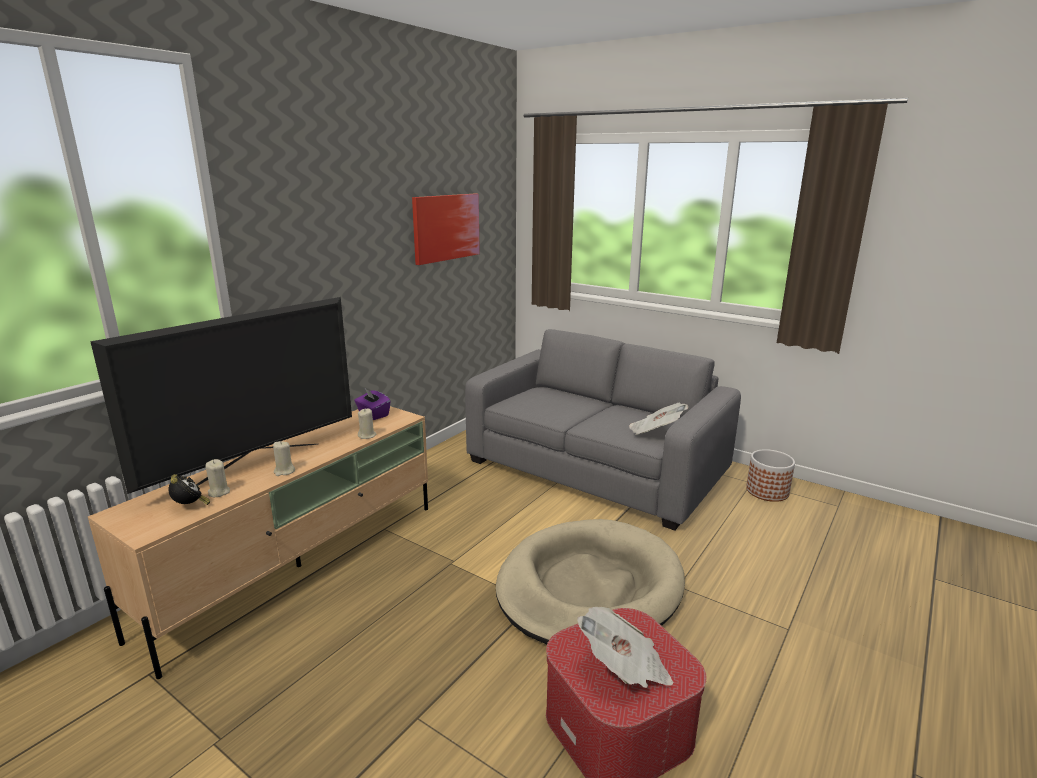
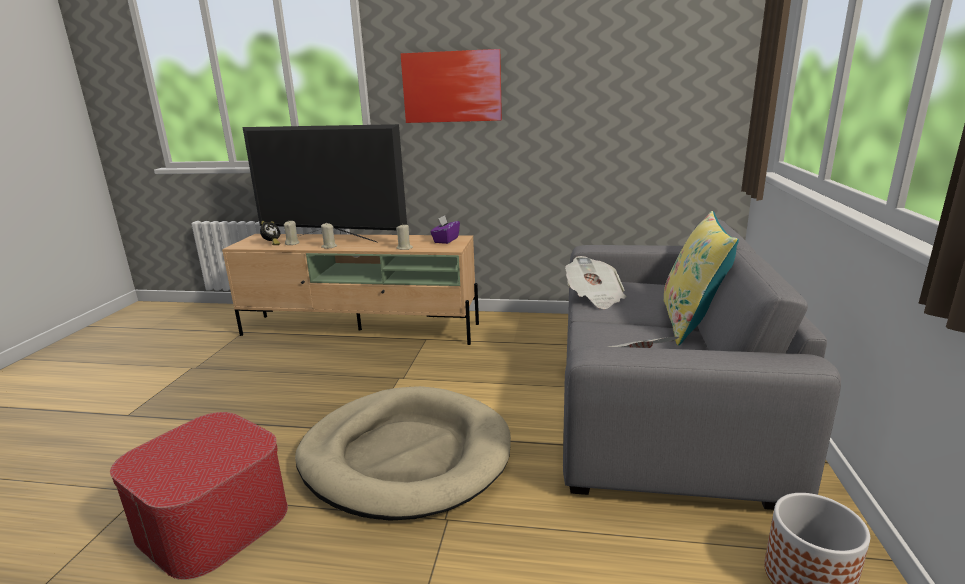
camera: 65 degrees right, 0 degrees up
(446, 227) = (619, 79): picture -> picture (452, 87)
(606, 402) = (691, 322): none -> yellow pillow
(624, 668) = (184, 455): newspaper -> newspaper (594, 297)

